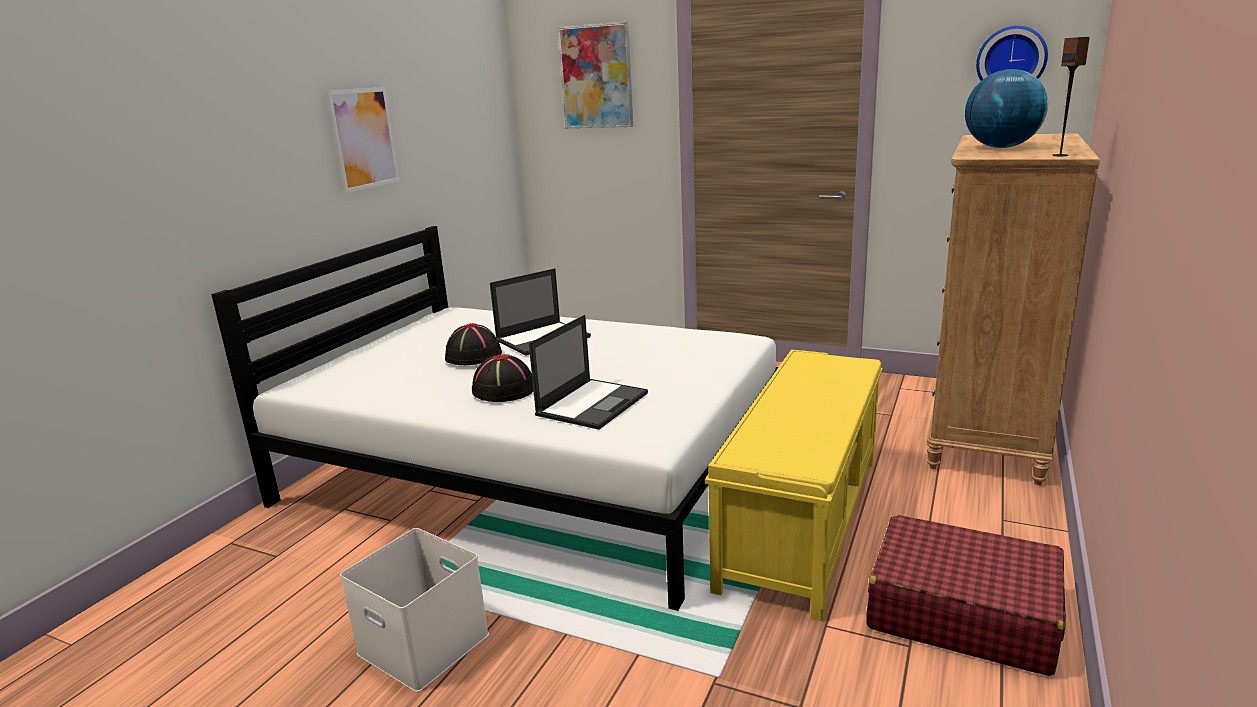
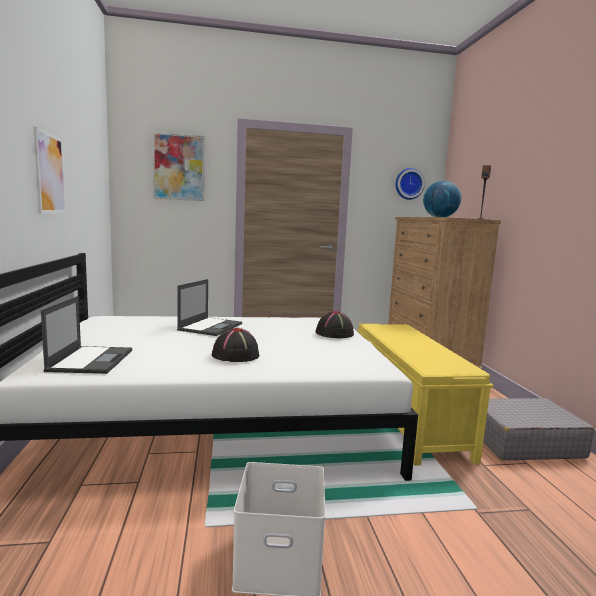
camera: 35 degrees left, 10 degrees down
(473, 356) = (175, 339): black hat -> black hat (334, 334)
(593, 403) = (310, 355): laptop -> laptop (91, 360)
(961, 612) = (522, 442): red suitcase -> grey suitcase

